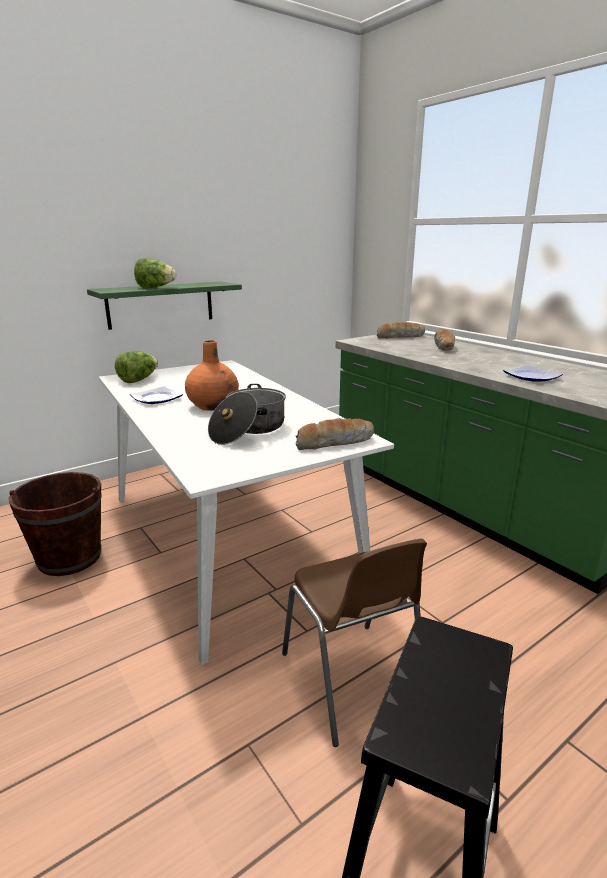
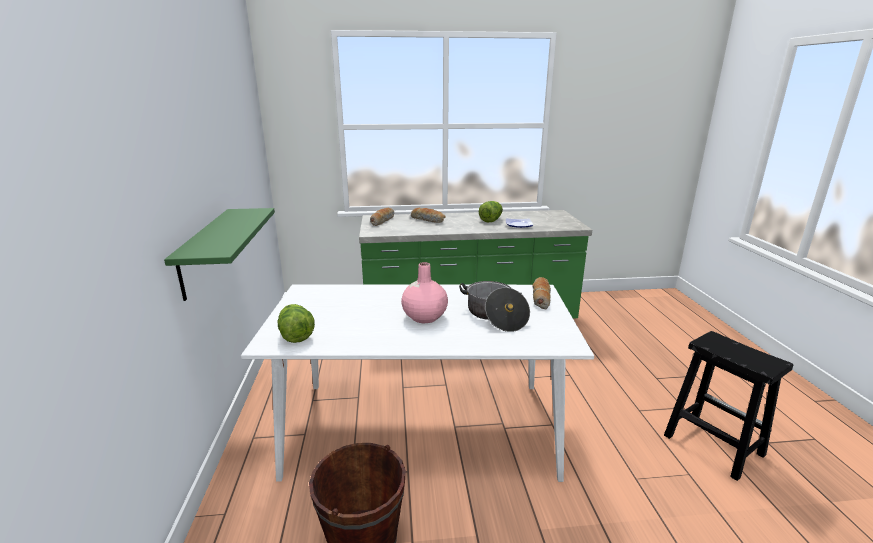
camera: 60 degrees left, 0 degrees up
(155, 288) = (234, 234): lettuce -> lettuce (491, 220)
(155, 399) = (374, 336): plate -> none
(213, 405) = (424, 317): orange vase -> pink vase
(351, 681) = (601, 423): brown chair -> none

